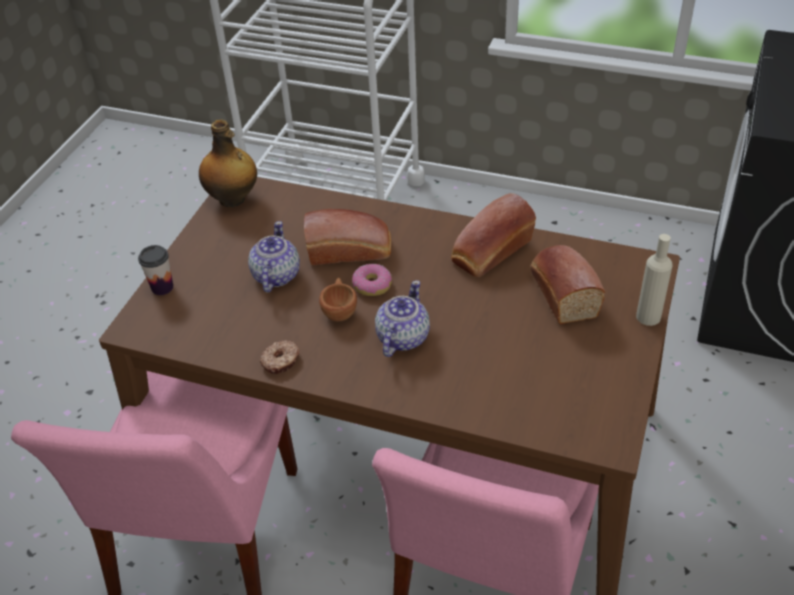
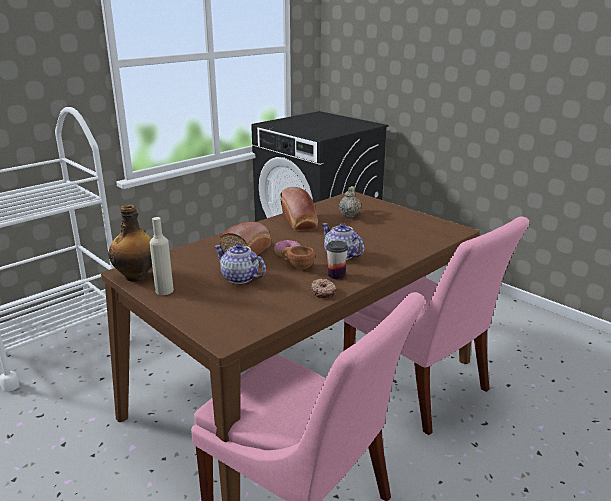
camera: 65 degrees left, 20 degrees down
(162, 287) = (195, 320): cup -> cup (336, 275)
(562, 292) = (349, 215): bread -> beige teapot
(648, 317) = (385, 204): beige bottle -> beige bottle (164, 290)

